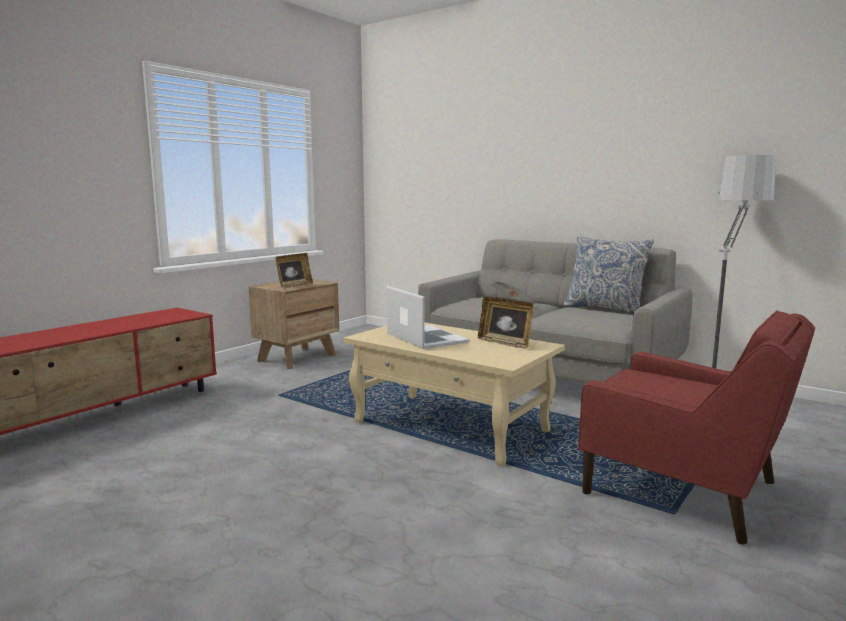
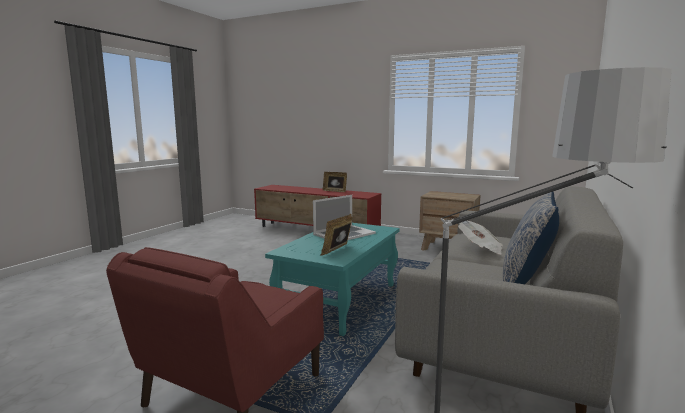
camera: 80 degrees right, 0 degrees up
(294, 286) = (442, 196): picture frame -> picture frame (335, 191)
(451, 426) = (339, 301): beige coffee table -> turquoise coffee table

